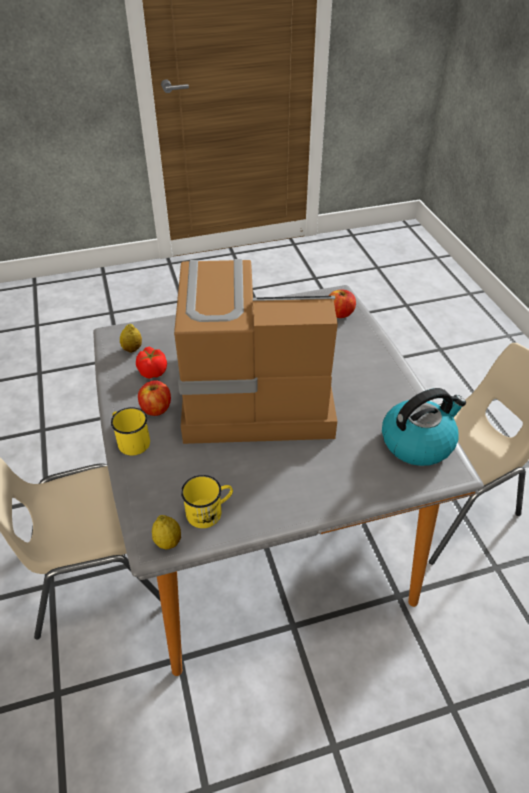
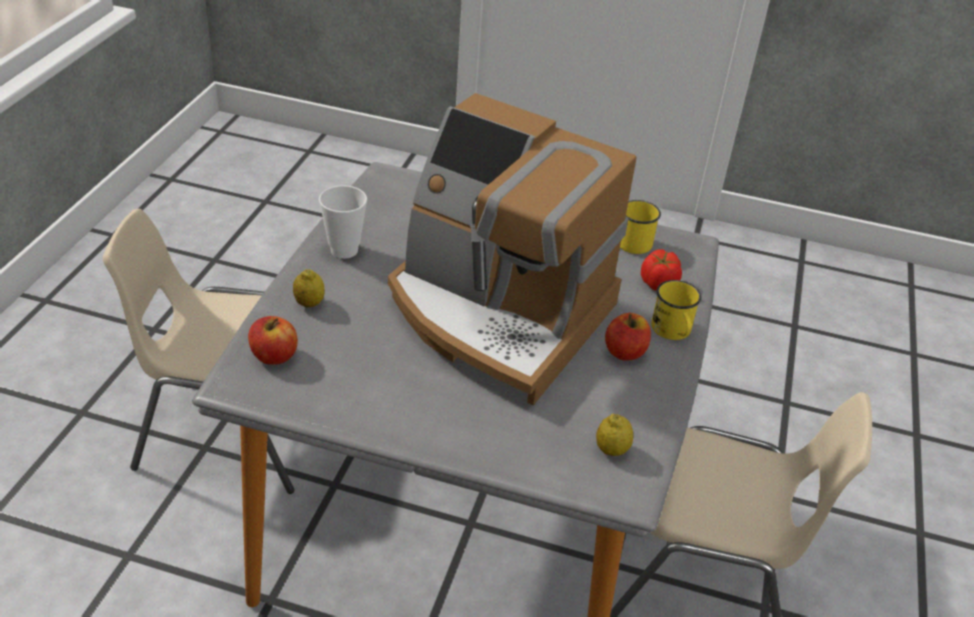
camera: 150 degrees left, 5 degrees down
(152, 371) = (602, 400): tomato -> tomato (658, 284)
(168, 542) = (678, 240): lemon -> lemon (309, 303)
(389, 388) = (344, 250): none -> cup
(418, 442) = (385, 202): kettle -> none

